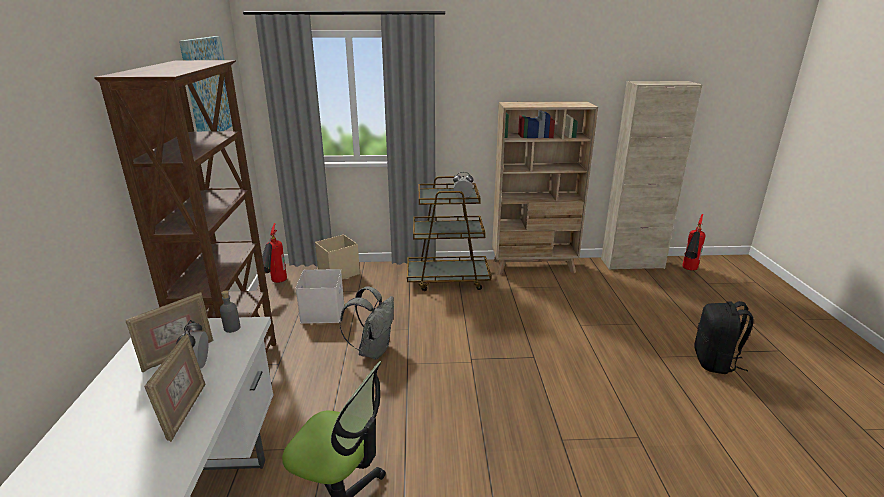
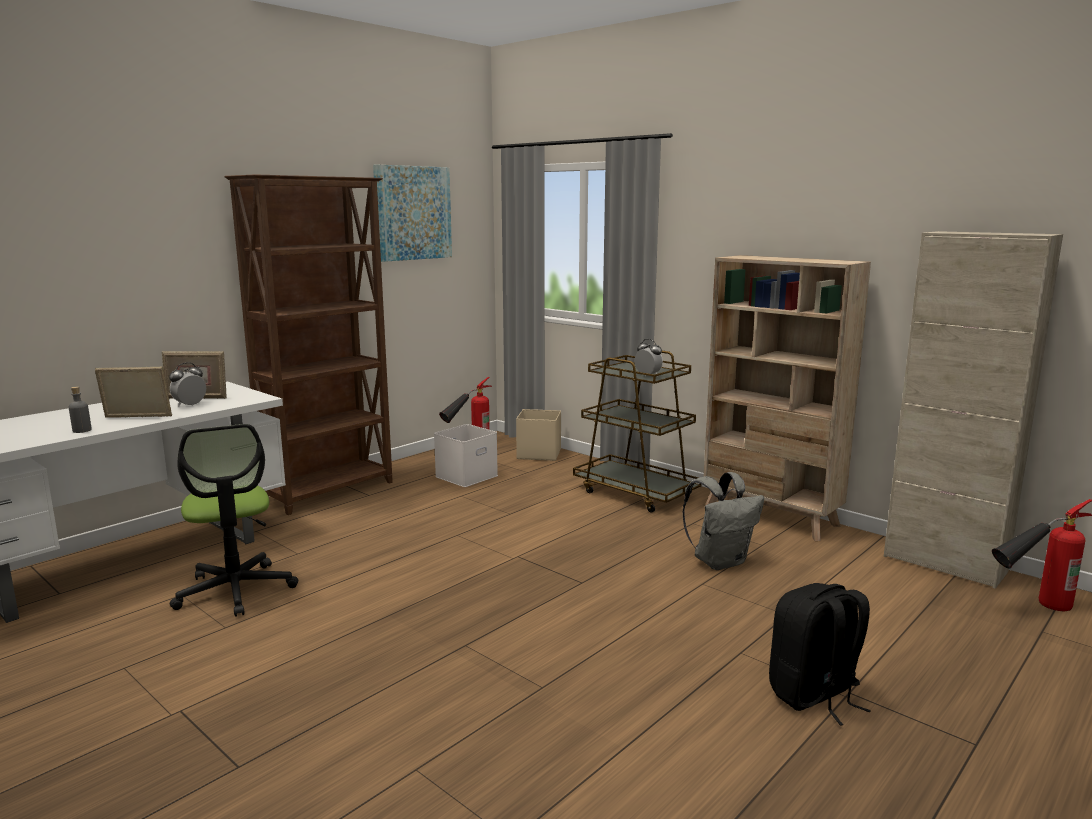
camera: 45 degrees right, 10 degrees down
(184, 411) = (137, 418): picture frame -> picture frame turned 135 degrees counterclockwise
(232, 328) = (249, 396): grey bottle -> grey bottle (82, 430)
(373, 350) = (450, 515): grey backpack -> grey backpack (720, 561)

